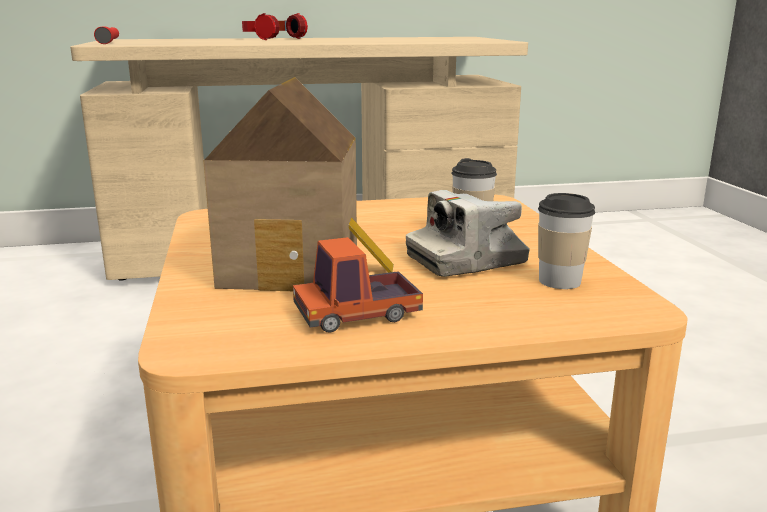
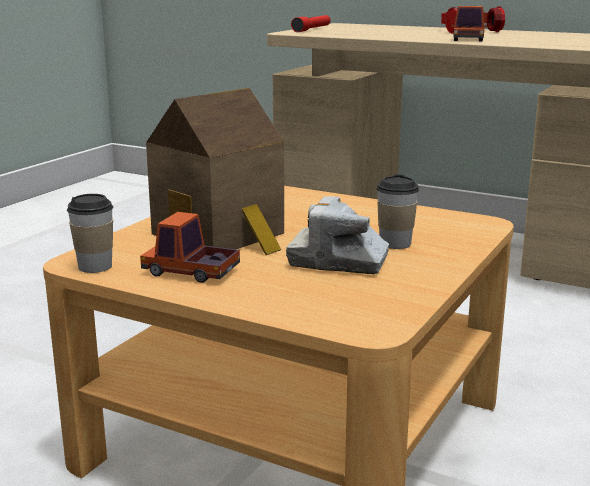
camera: 40 degrees right, 0 degrees up
(304, 42) = (467, 39): none -> toy truck
(559, 281) = (367, 294): cup -> cup (95, 266)

